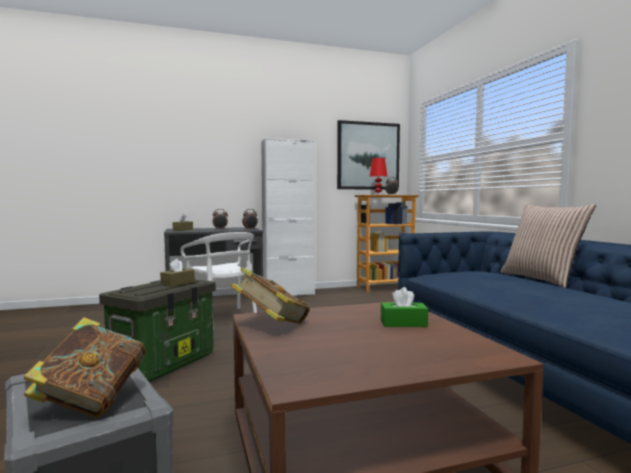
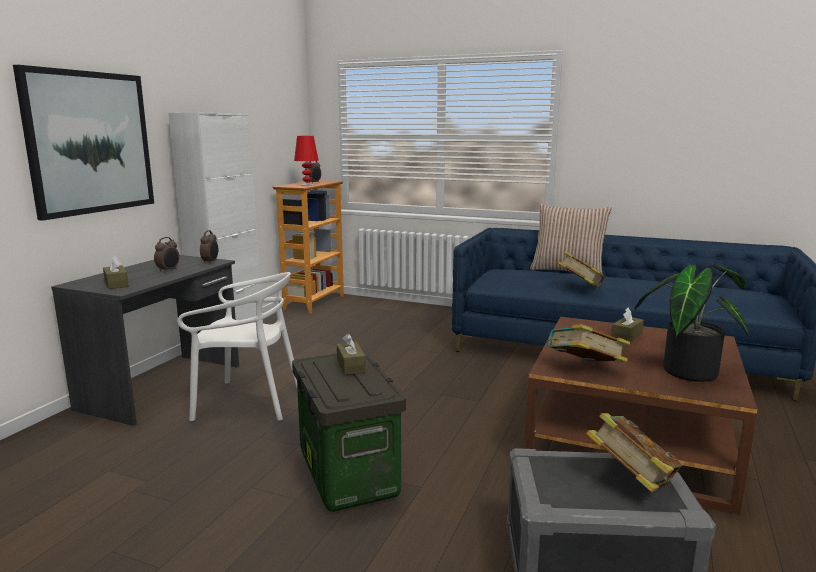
camera: 50 degrees left, 10 degrees up
(348, 356) = (686, 369): none -> potted plant
(368, 156) = (277, 129): picture -> picture (90, 143)
(403, 323) = (626, 336): green tissue box -> brown tissue box
(498, 288) = (579, 287): none -> book

